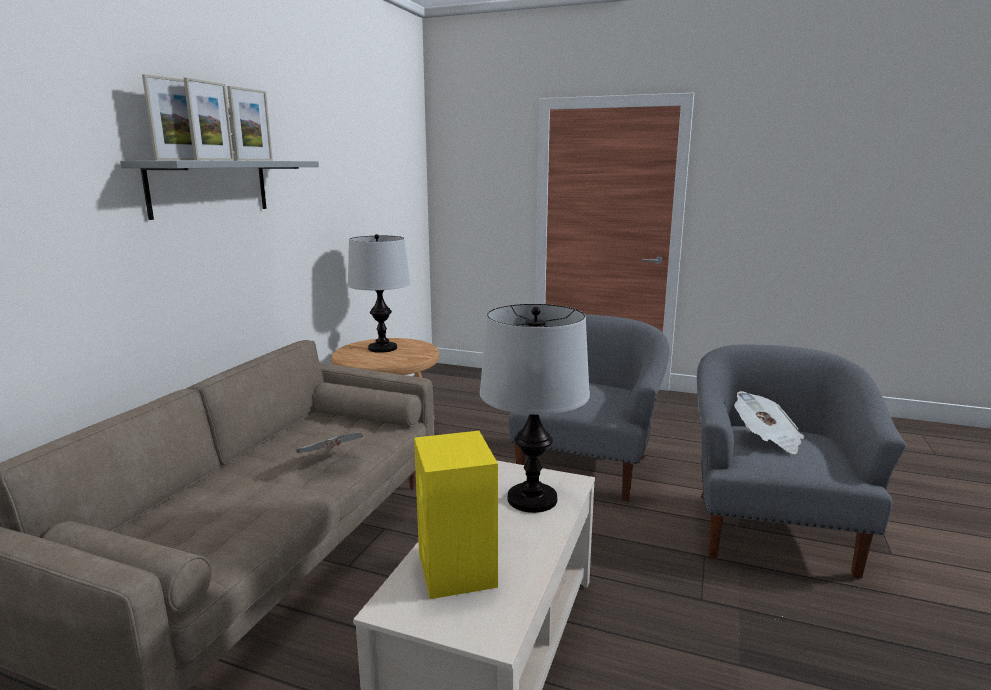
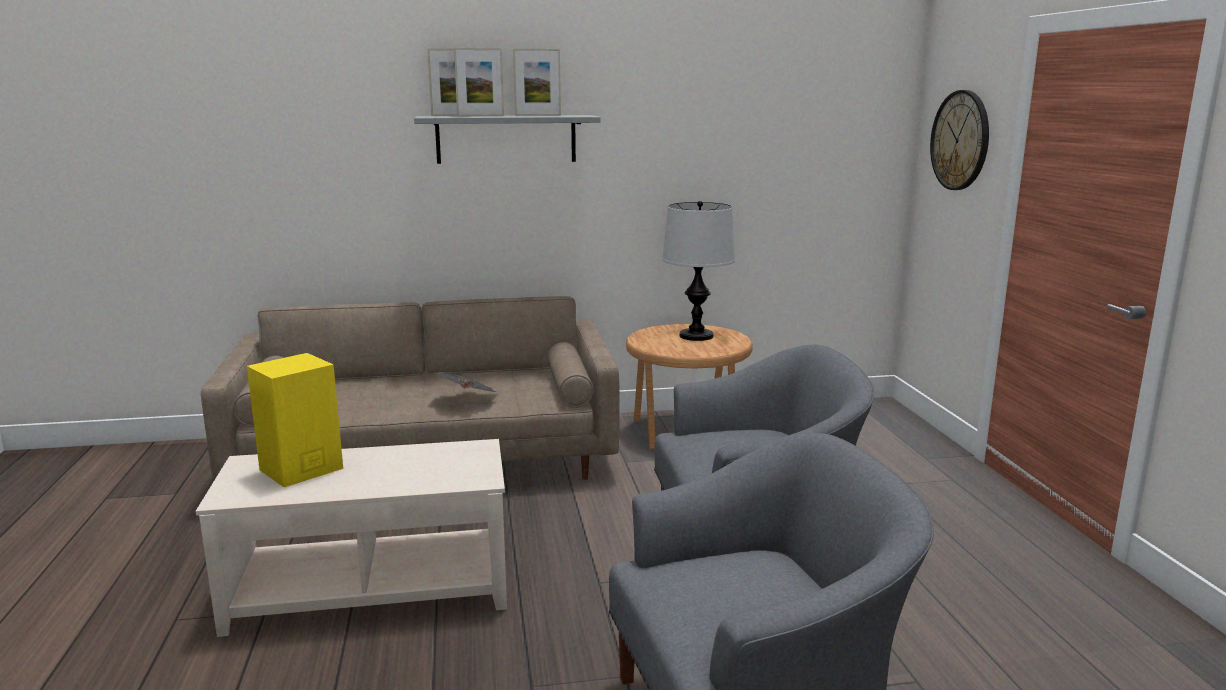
camera: 60 degrees right, 0 degrees up
(481, 178) = (960, 140): none -> wall clock
(531, 499) = (432, 470): table lamp -> none
(767, 439) = (737, 573): newspaper -> none

